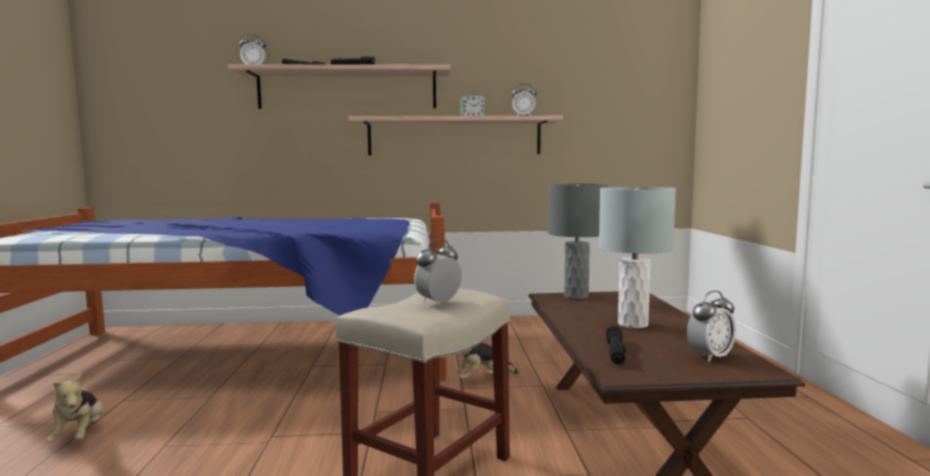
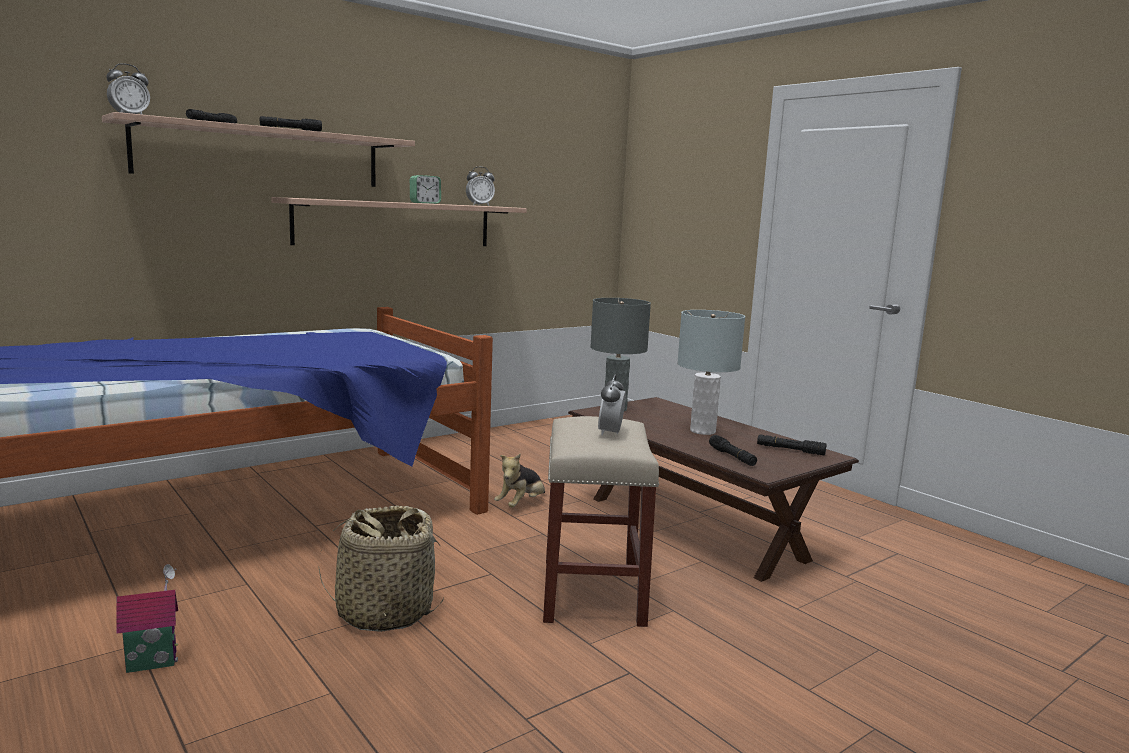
camera: 35 degrees left, 5 degrees up
(79, 436) = (152, 662): plush toy -> toy house
(249, 442) = (384, 612): none -> basket
(710, 356) = (790, 450): alarm clock -> black flashlight

